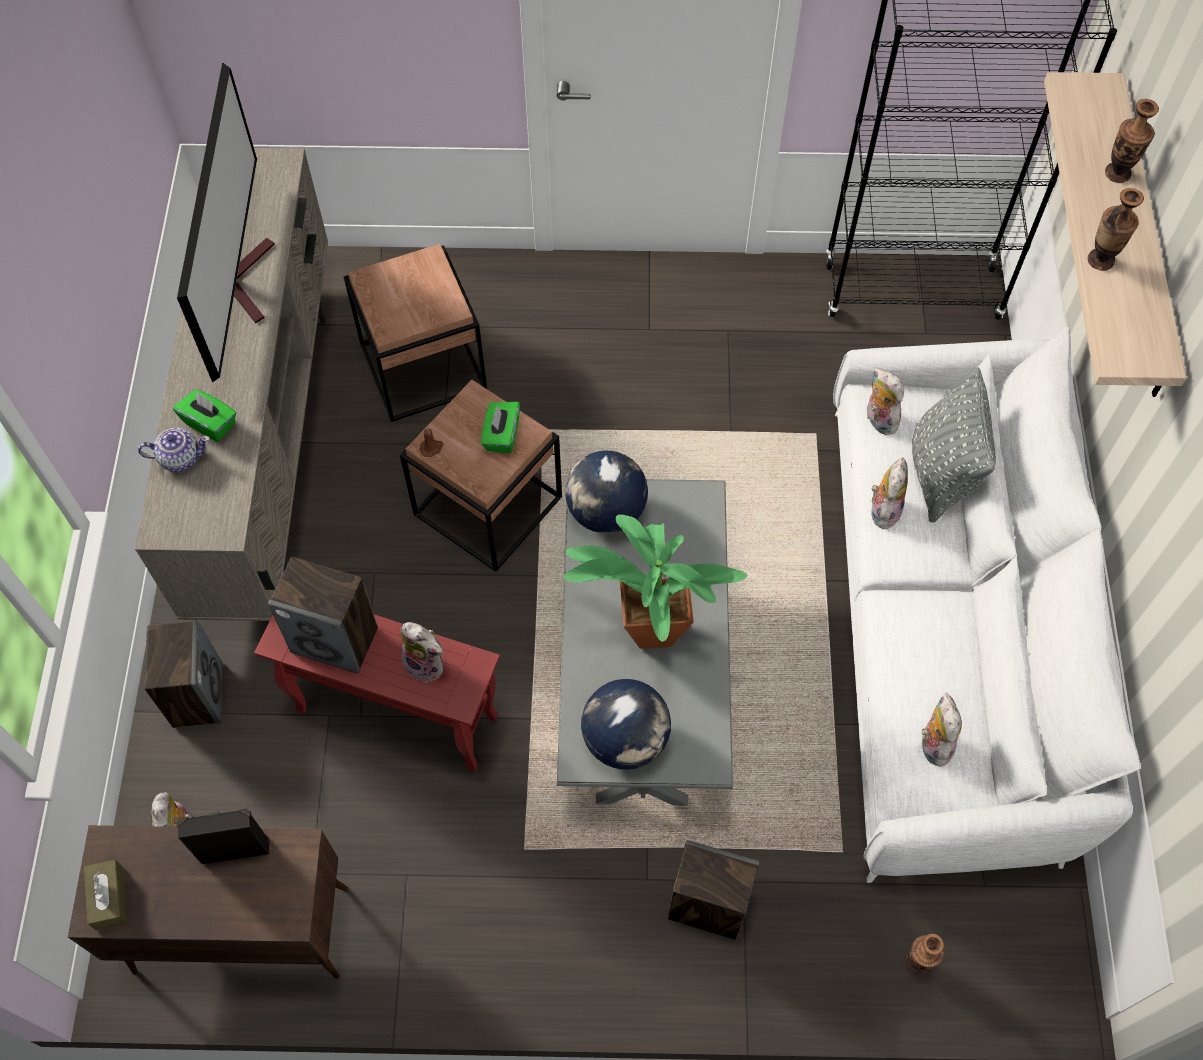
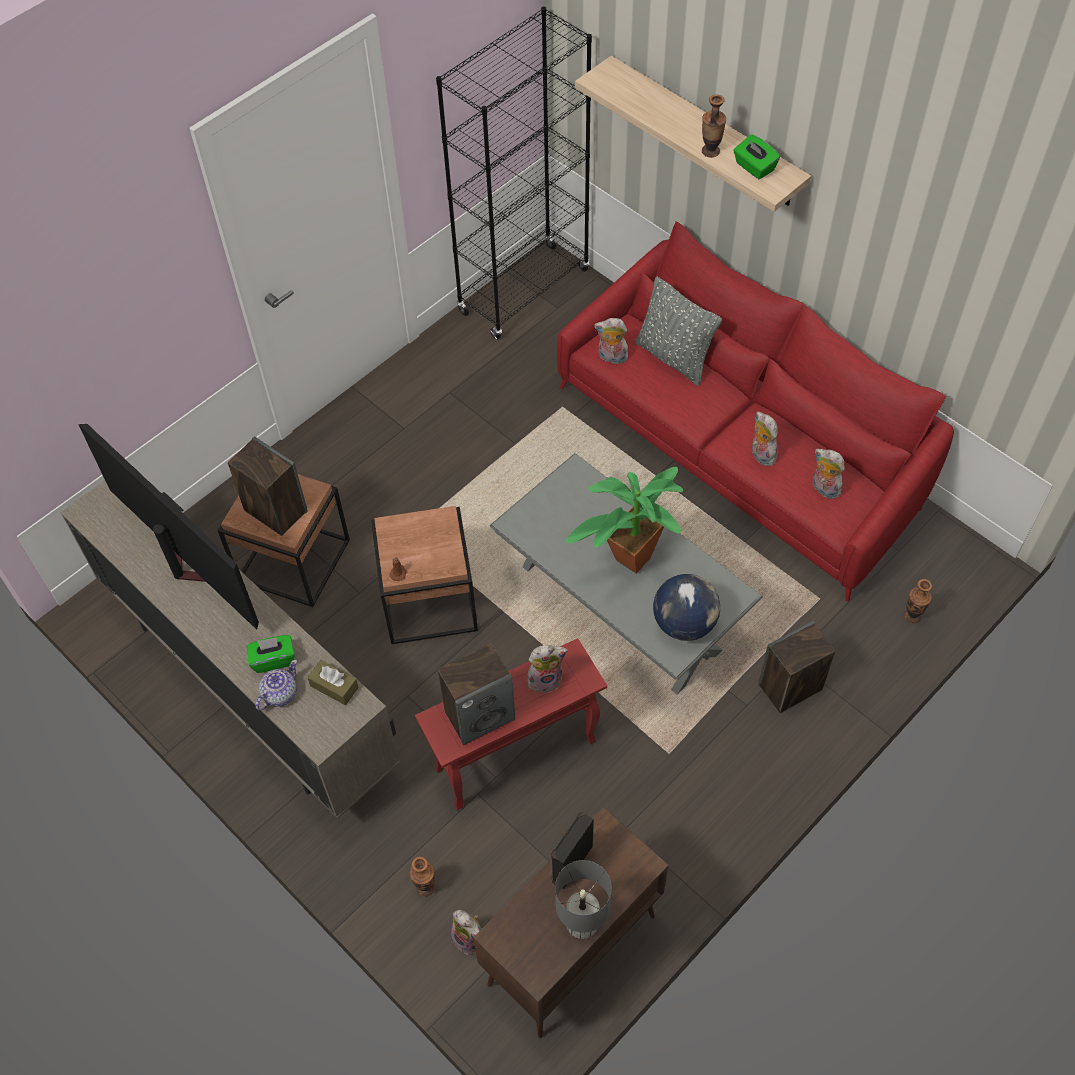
camera: 45 degrees left, 5 degrees down
(109, 898) = (534, 958): brown tissue box -> brown tissue box (334, 686)
(179, 910) = (581, 923): none -> grey table lamp
(197, 694) = (385, 860): speaker -> speaker (275, 511)
(501, 435) = (430, 532): green tissue box -> green tissue box (754, 167)
(605, 511) = (533, 523): globe -> none
(883, 509) = (667, 400): plush toy -> plush toy (760, 454)
(945, 630) = (741, 448): white sofa -> red sofa
(1117, 173) = (668, 105): vase -> vase (425, 887)

